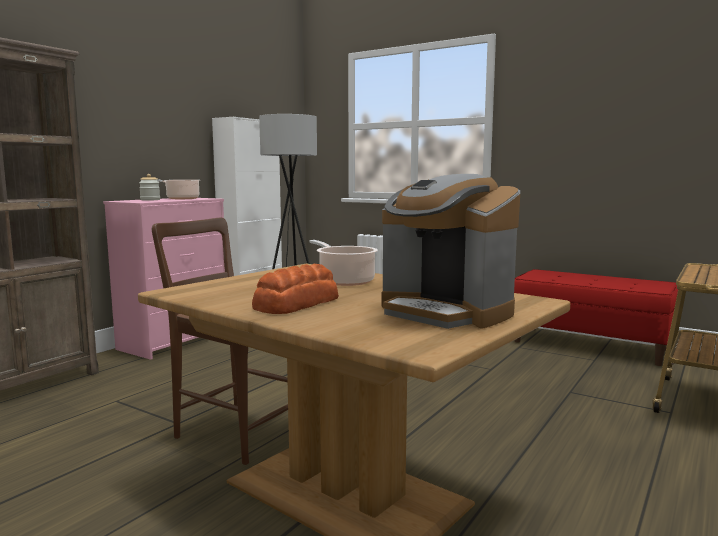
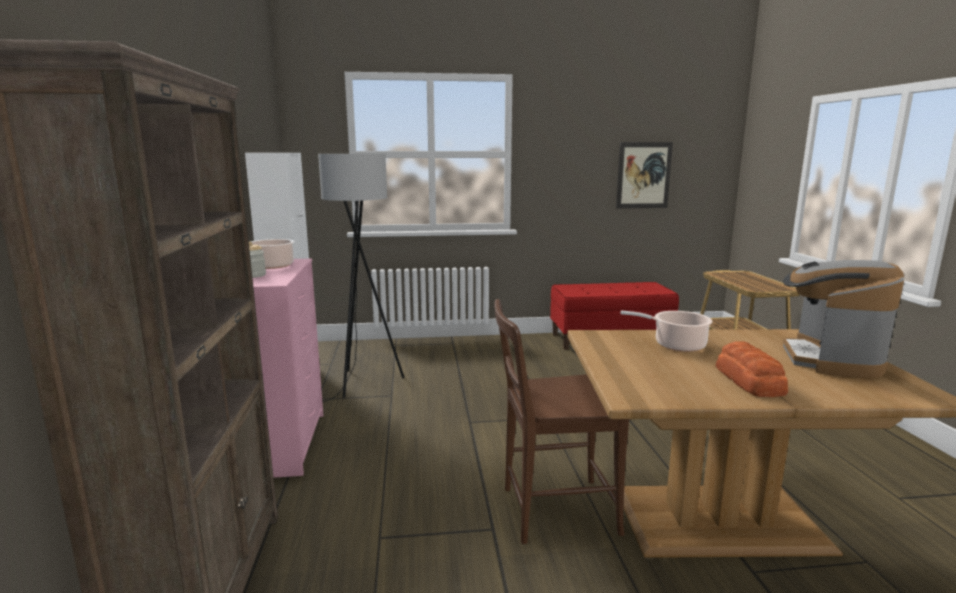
camera: 40 degrees left, 5 degrees up
(445, 312) = (829, 360): coffee machine -> coffee machine turned 105 degrees clockwise
(660, 138) = (643, 175): none -> picture

